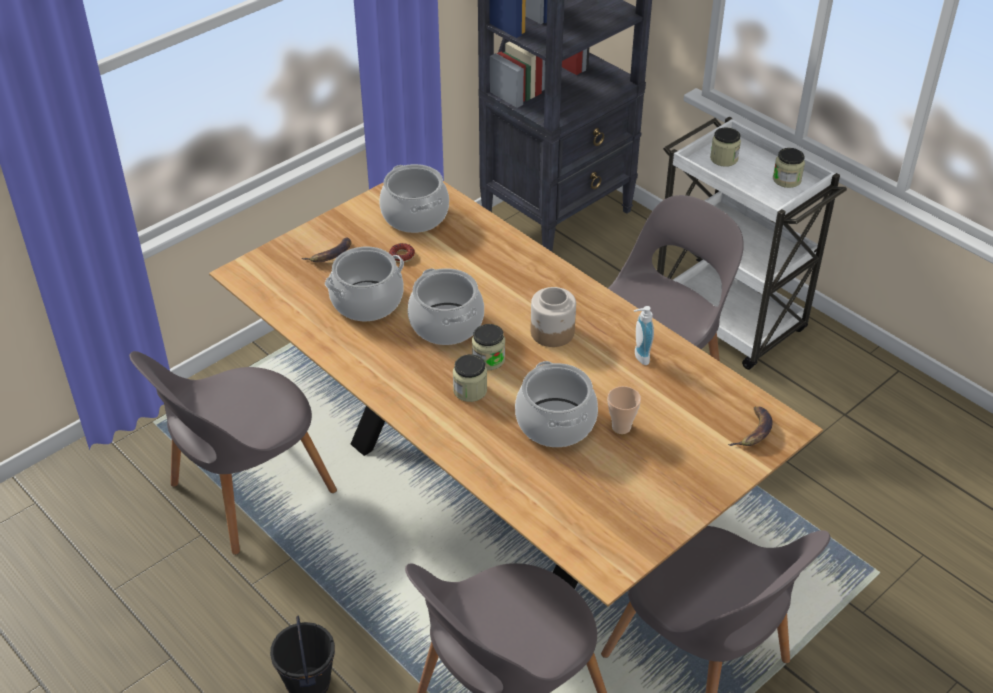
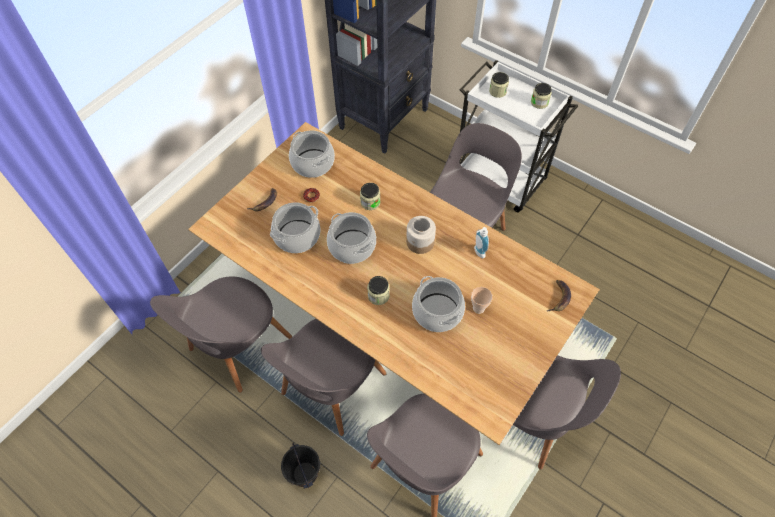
camera: 10 degrees left, 15 degrees up
(381, 570) = (331, 387): none -> grey chair
(488, 359) = (384, 269): jar -> jar (370, 202)

